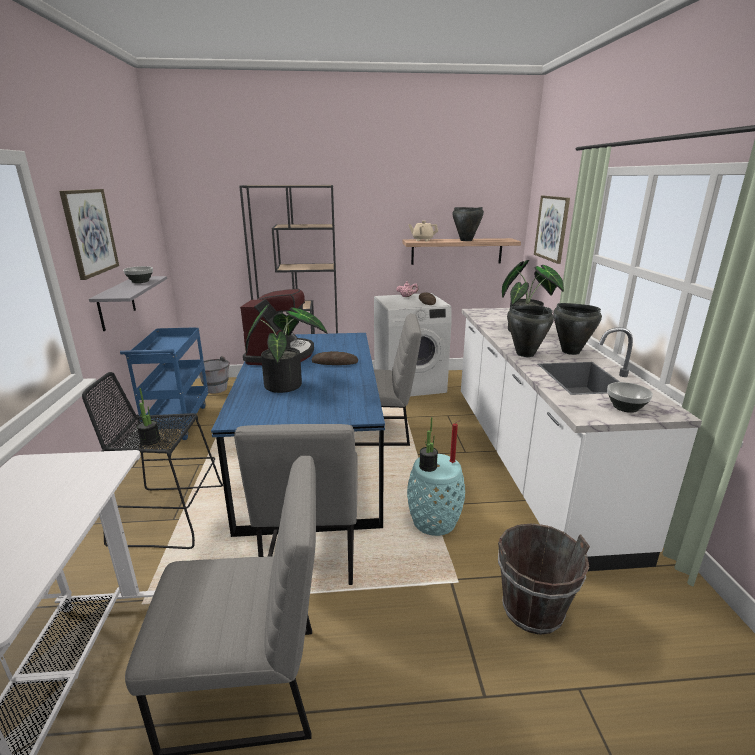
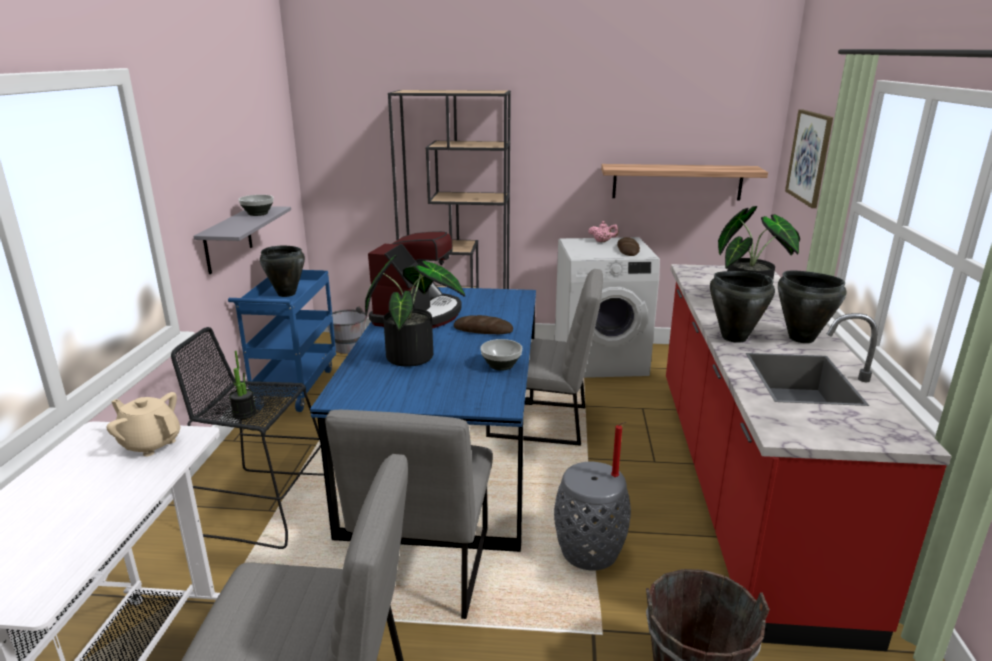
camera: 10 degrees right, 0 degrees up
(90, 232) = (200, 155): picture -> none
(422, 240) = (628, 166): beige teapot -> beige teapot (150, 444)
(428, 466) = (581, 478): potted plant -> none
(434, 522) = (589, 551): turquoise stool -> grey stool
(466, 240) = (689, 168): black cooking pot -> black cooking pot (286, 294)
(529, 462) = (742, 485): white counter -> red counter
(625, 407) = (844, 427): bowl -> bowl (500, 365)

